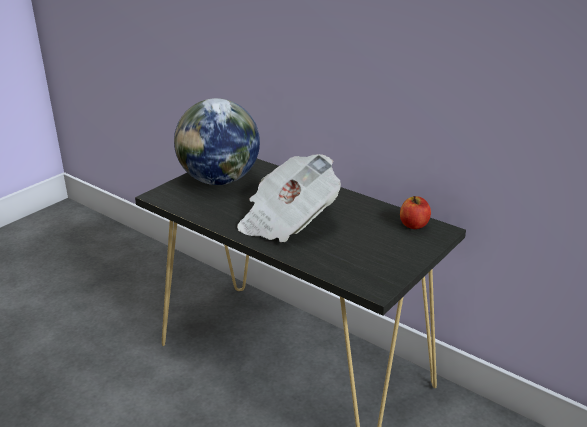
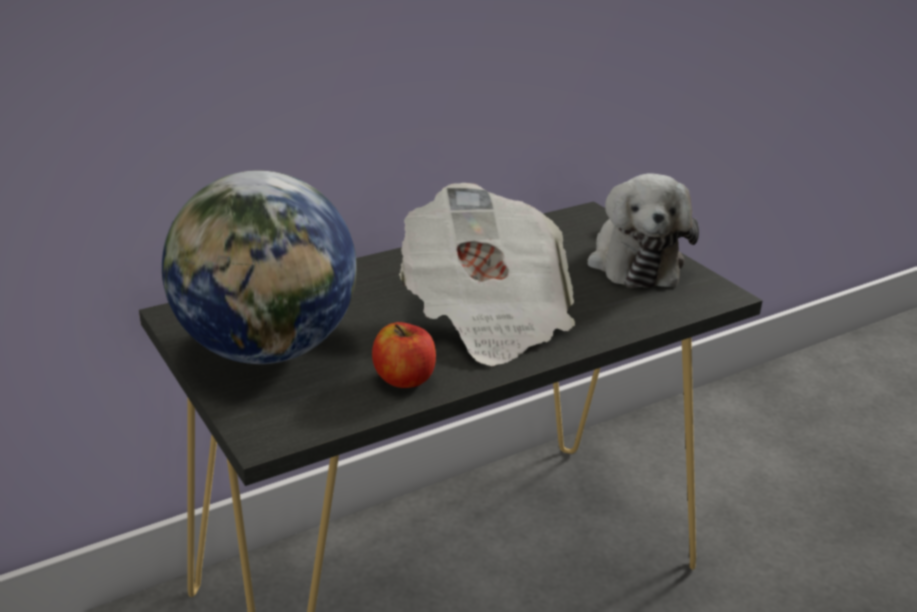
camera: 70 degrees left, 0 degrees up
(392, 254) = (634, 261): none -> plush toy
(414, 225) = (562, 227): apple -> apple (404, 379)

